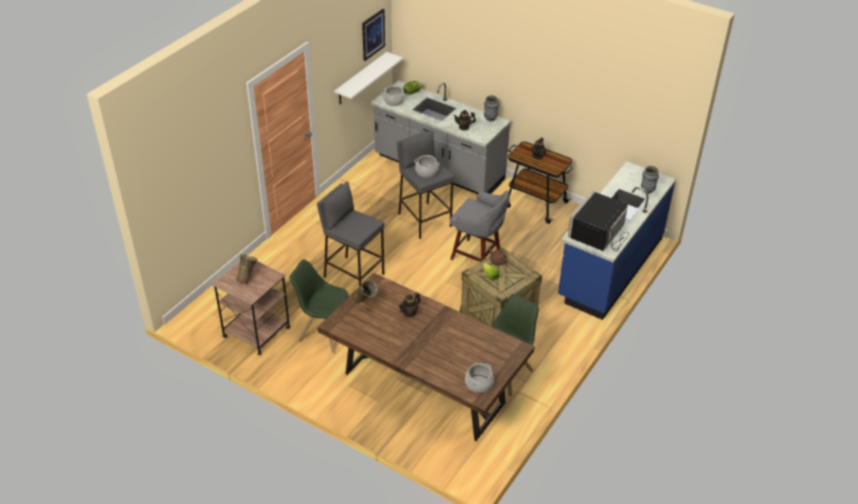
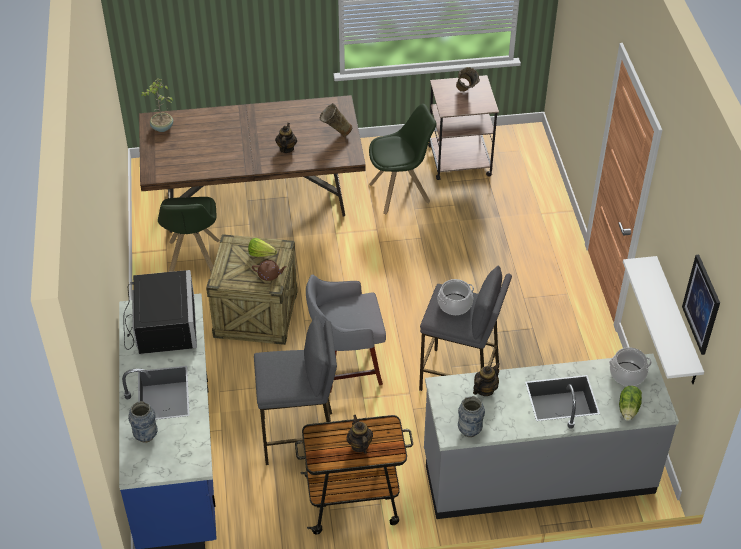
camera: 140 degrees right, 5 degrees up
(353, 275) = (447, 262): grey stool -> grey stool (299, 438)
(479, 384) = (162, 128): cooking pot -> potted plant

